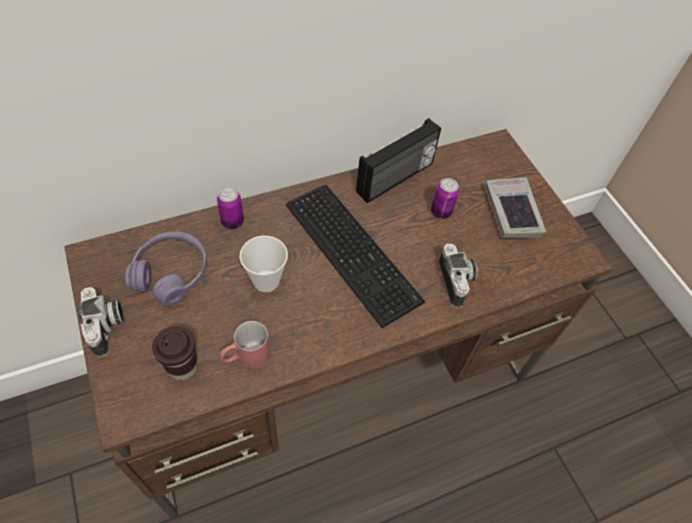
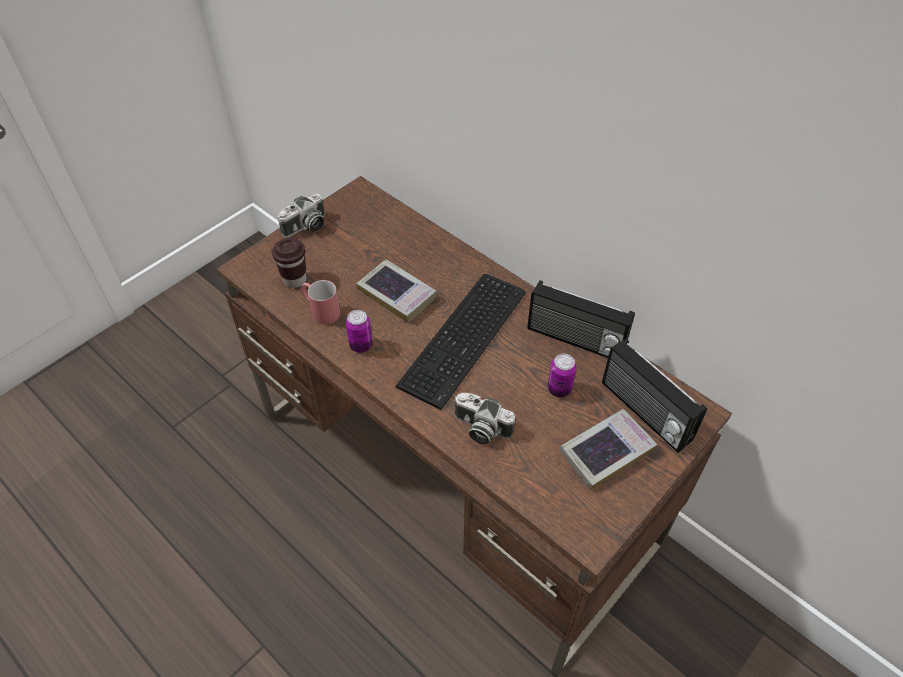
camera: 70 degrees right, 5 degrees down
(171, 274) = (370, 238): purple headphones -> none
(232, 222) = (442, 250): can -> can (361, 345)
(266, 281) = (397, 294): cup -> book
(457, 282) = (480, 429): camera -> camera turned 60 degrees clockwise
(486, 173) = (644, 412): none -> radio

